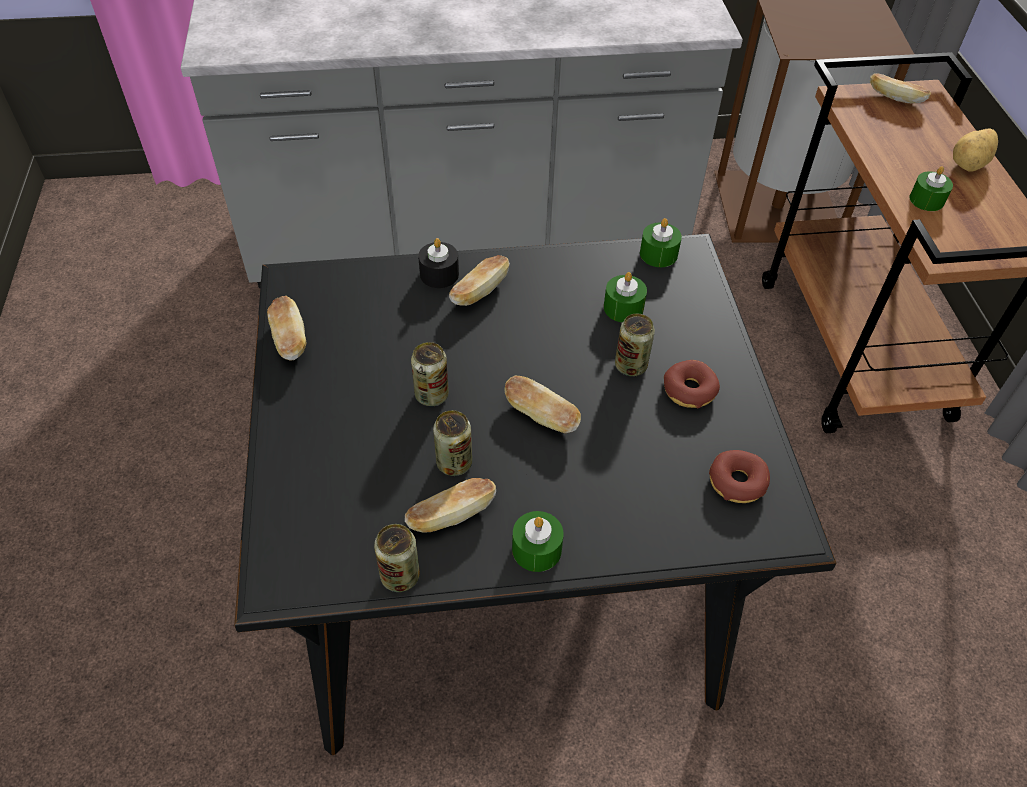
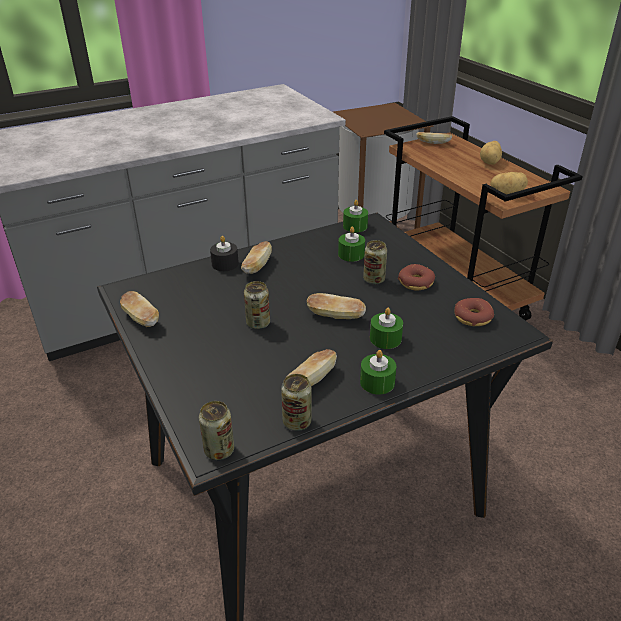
camera: 20 degrees left, 15 degrees down
(454, 463) = (295, 353): can -> can (219, 450)
(926, 200) = (479, 180): green candle -> green candle (385, 339)
(957, 239) = (506, 193): none -> potato

